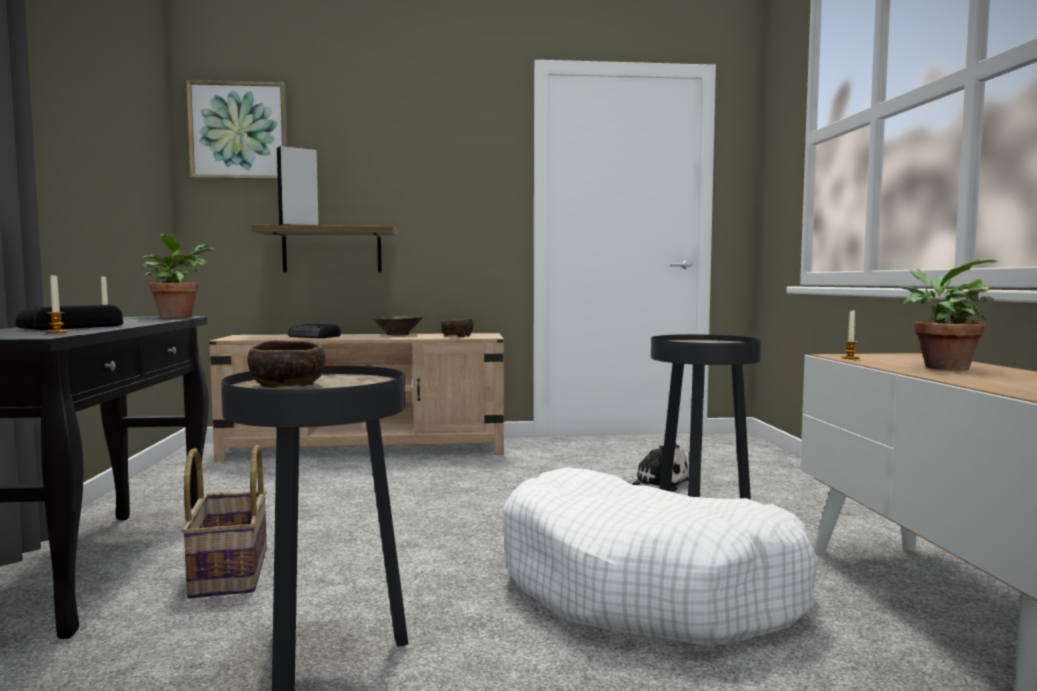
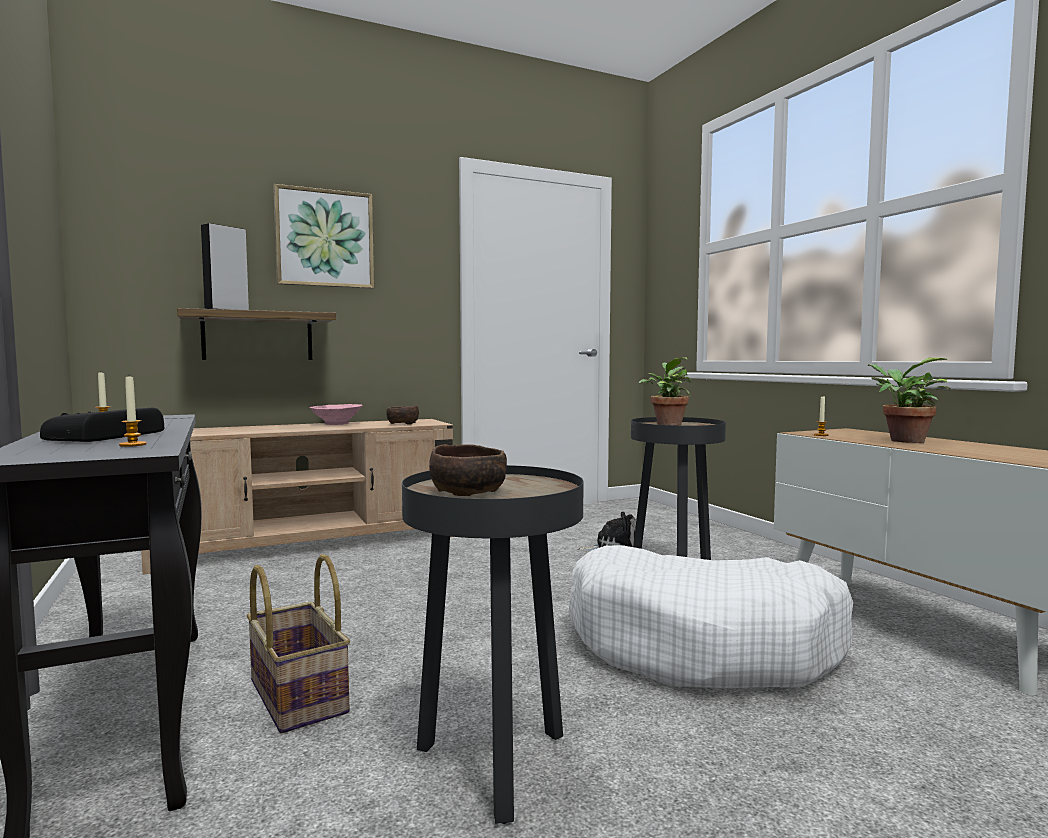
camera: 20 degrees left, 0 degrees up
(178, 317) = (167, 416): potted plant -> potted plant (667, 424)
(239, 131) = (146, 203): picture -> picture (324, 239)
(314, 337) = (252, 429): radio -> none
(398, 334) = (337, 423): brown bowl -> pink bowl

